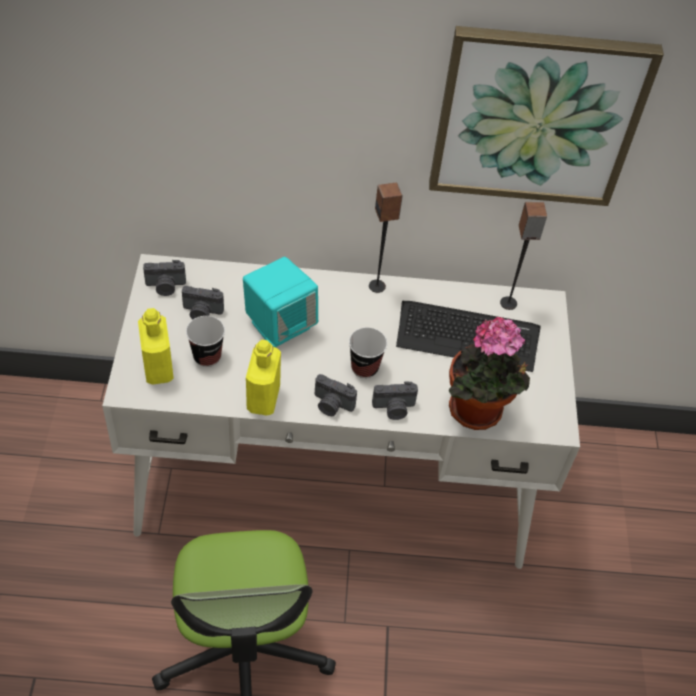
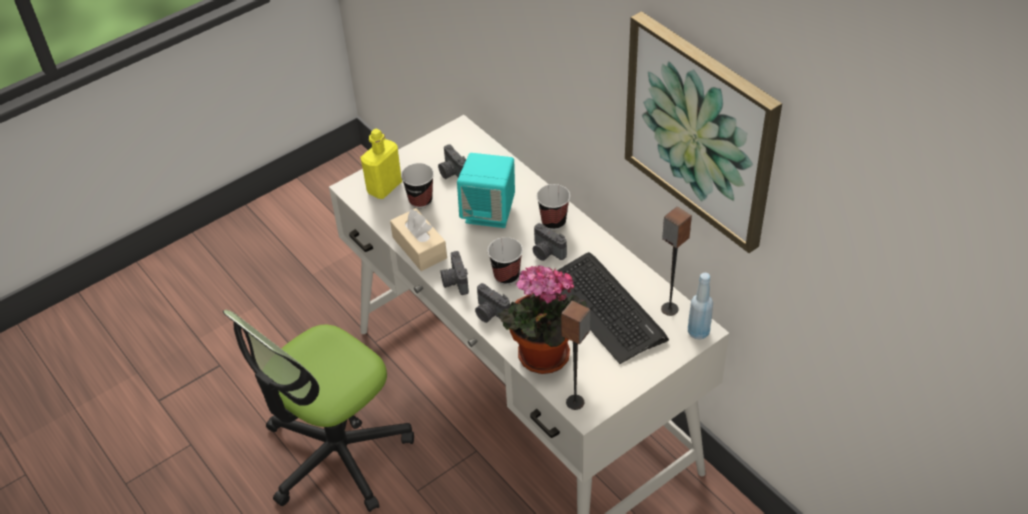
camera: 55 degrees right, 5 degrees down
(165, 286) = (451, 143): camera -> camera (546, 252)
(263, 398) = (419, 248): yellow bottle -> beige tissue box
(340, 296) = (553, 222): none -> cup
(377, 286) = (588, 233): speaker -> speaker (575, 402)
(547, 306) = (698, 332): none -> blue bottle

